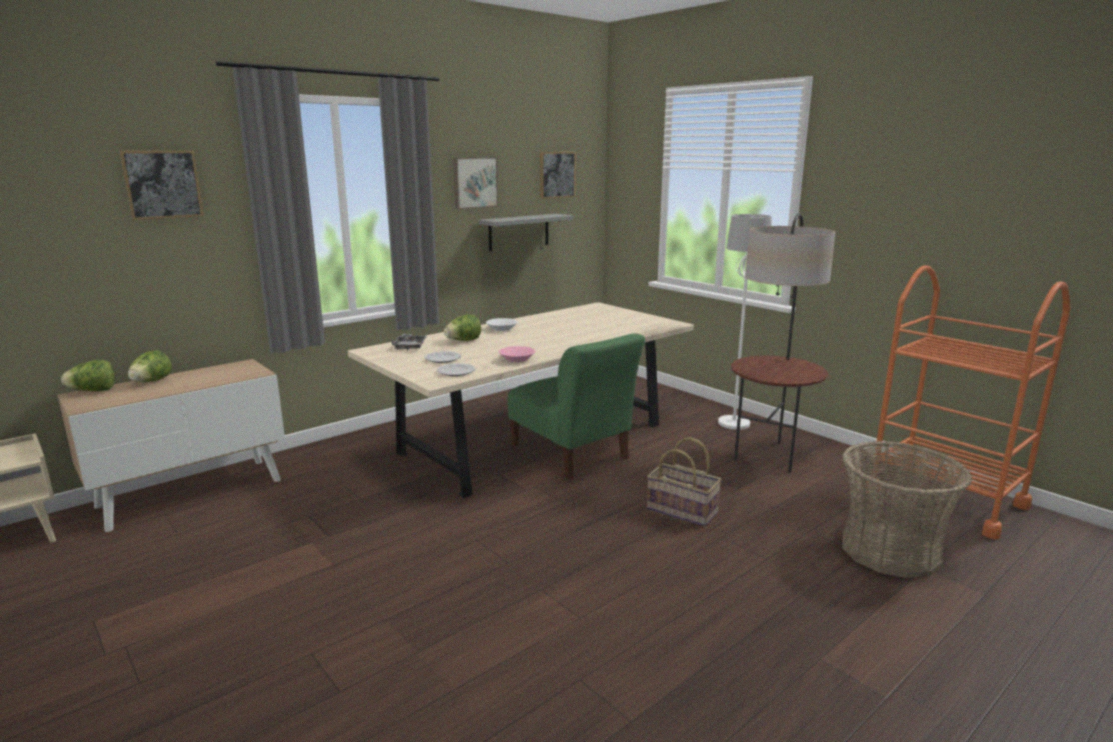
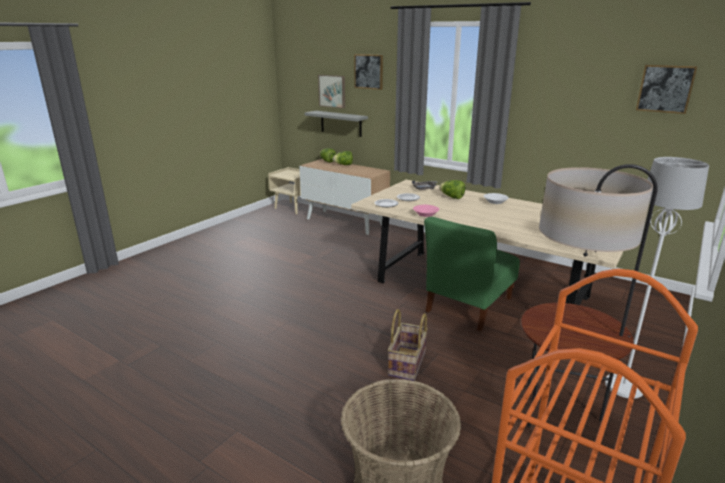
camera: 75 degrees right, 5 degrees up
(474, 182) = (561, 87): picture -> picture (332, 91)
(519, 232) = (602, 136): grey shelf -> grey shelf (341, 123)

